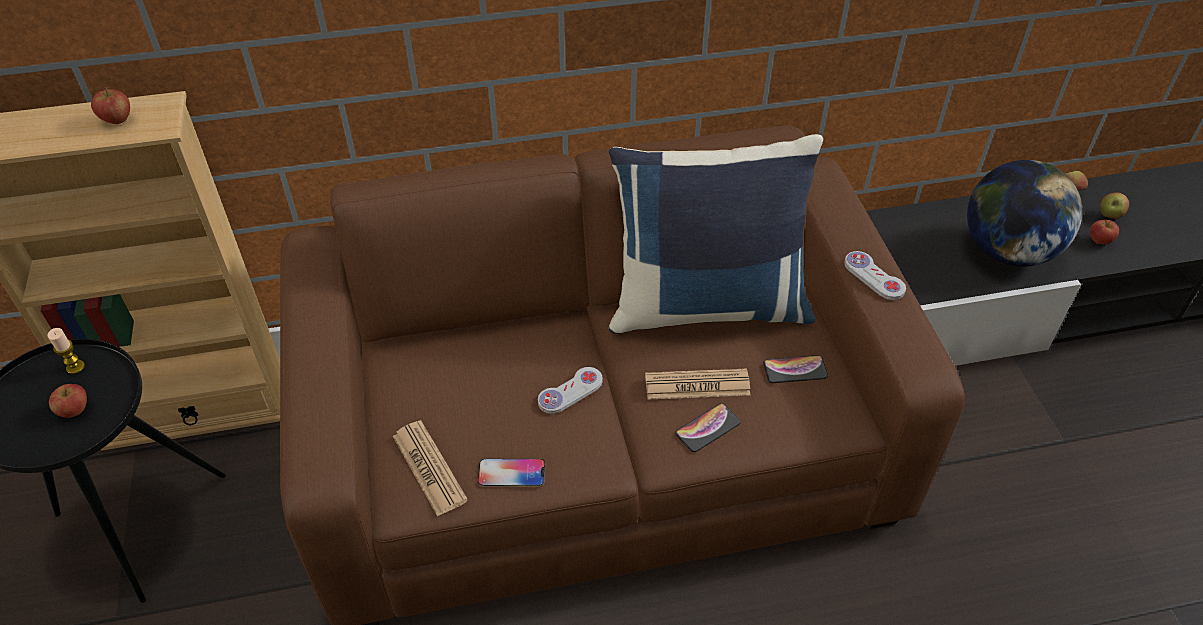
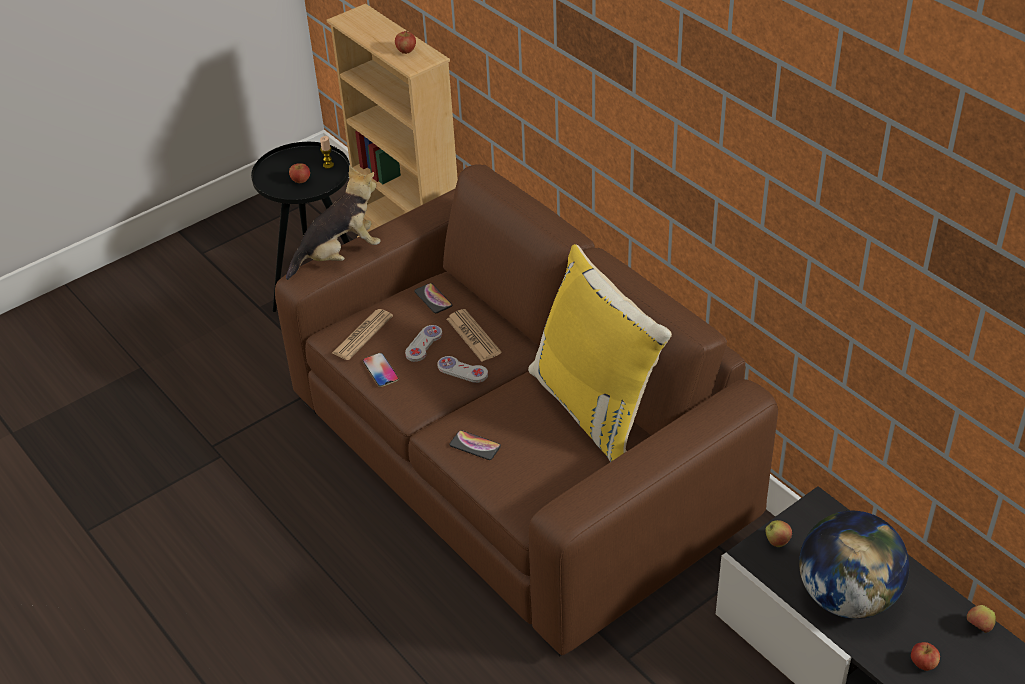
camera: 65 degrees right, 5 degrees down
(308, 415) = (339, 255): none -> plush toy
(697, 385) = (510, 428): newspaper -> newspaper (473, 336)
(707, 304) = (596, 409): blue pillow -> yellow pillow
(795, 370) = (560, 474): phone -> phone (433, 299)
(873, 277) = (642, 460): white game controller -> white game controller (423, 344)
(1109, 215) = (971, 666): apple -> apple (777, 541)

